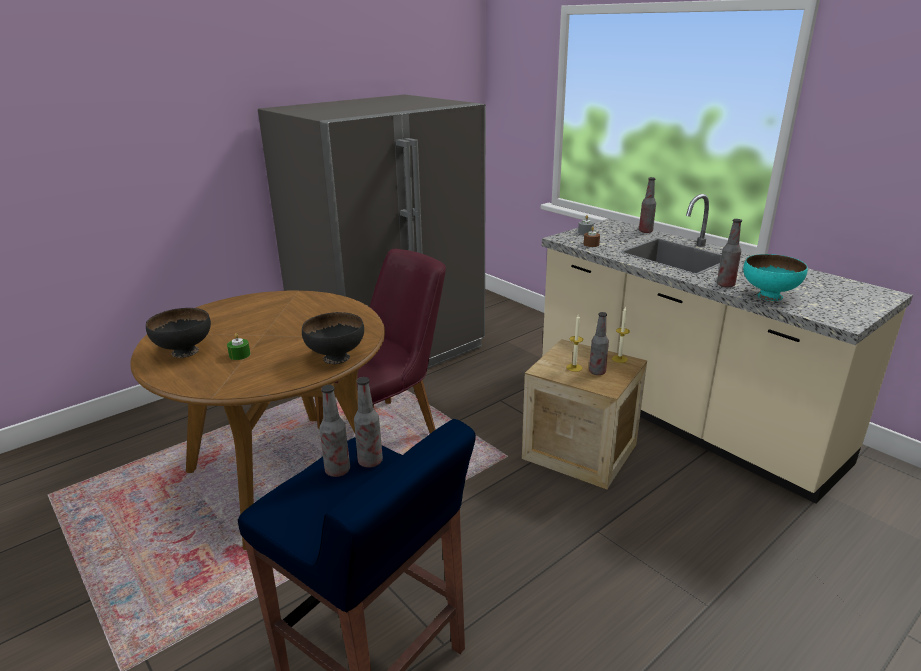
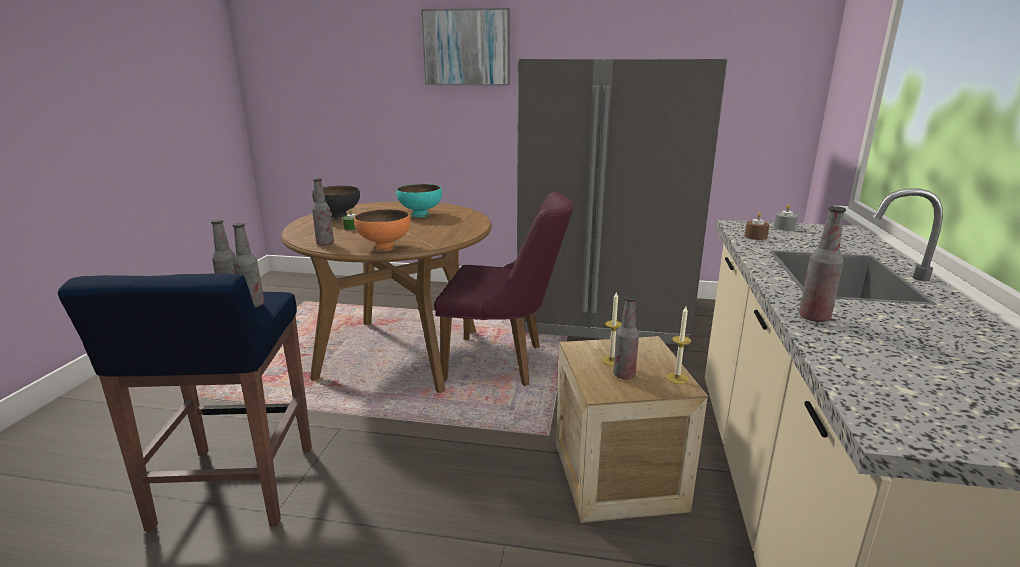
camera: 50 degrees right, 5 degrees down
(168, 101) = (466, 47): none -> picture
(336, 357) = (385, 247): black bowl -> orange bowl
(645, 231) = (874, 246): bottle -> bottle (325, 244)
(769, 295) = (850, 351): turquoise bowl -> turquoise bowl (421, 215)

